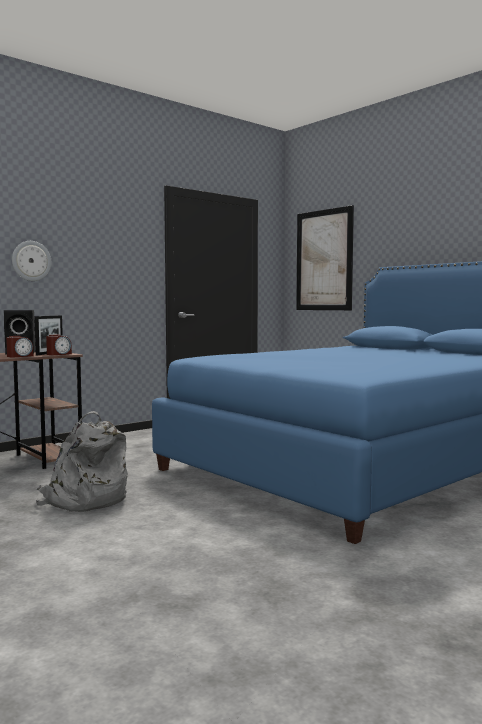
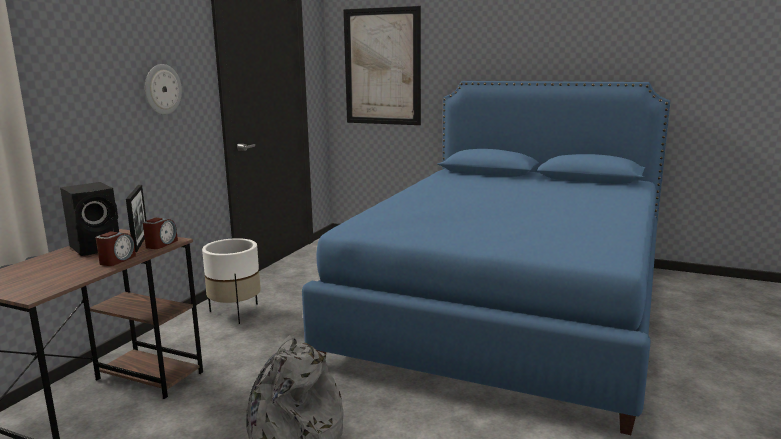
camera: 25 degrees left, 10 degrees up
(31, 261) = (67, 104): wall clock -> wall clock (162, 89)
(144, 439) = (235, 313): none -> white planter

